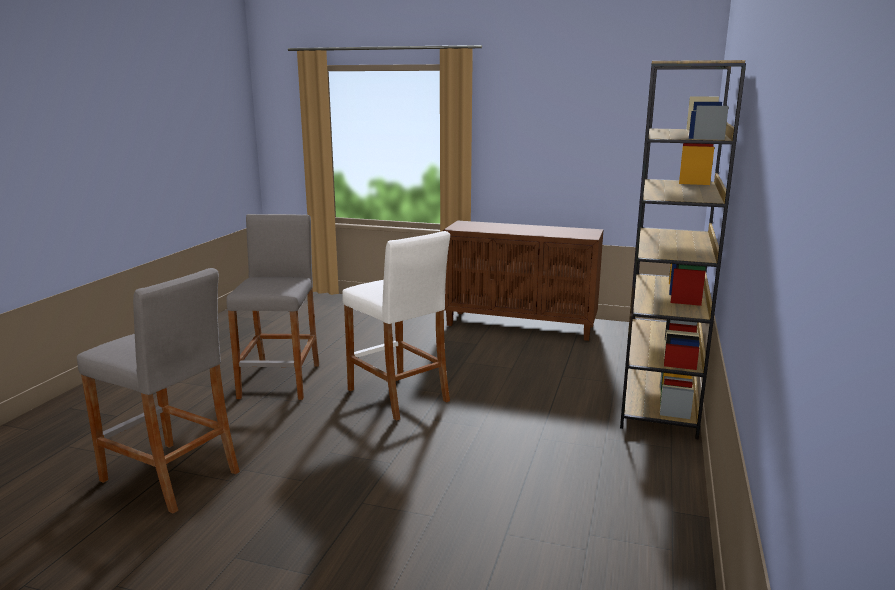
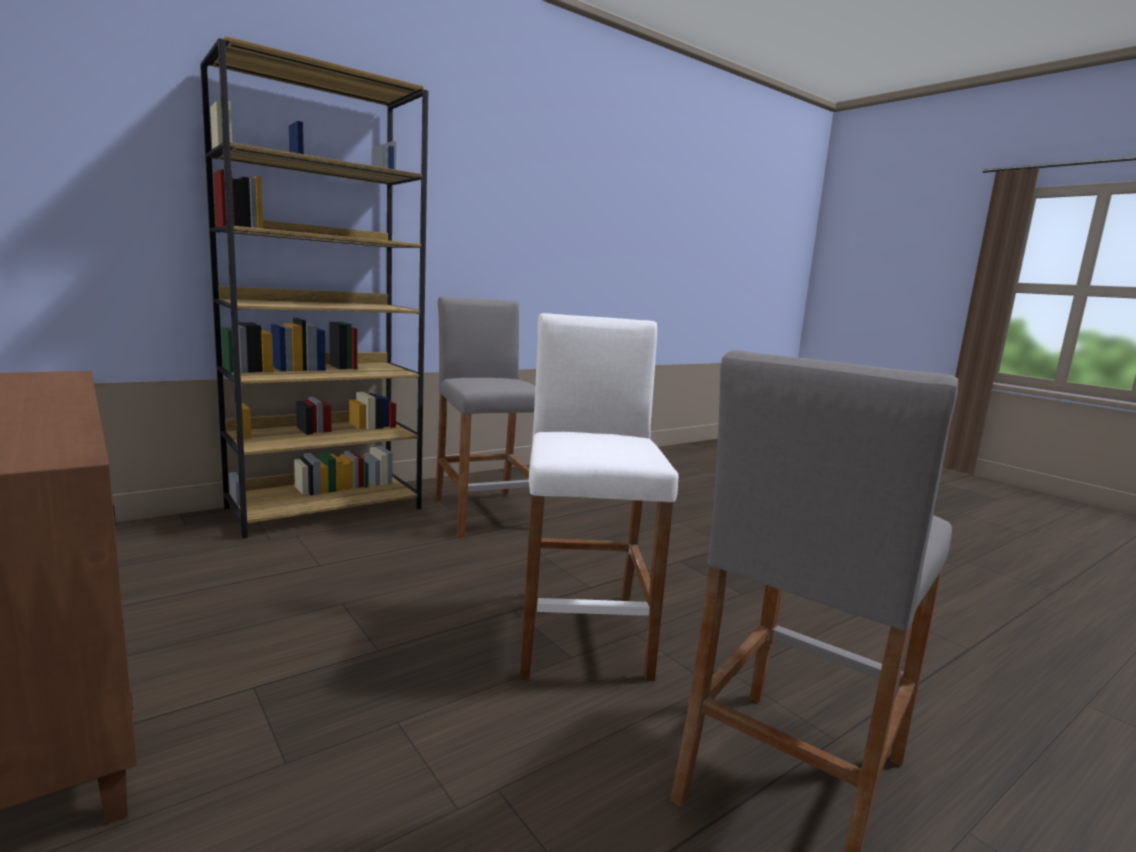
camera: 145 degrees left, 5 degrees down
(171, 476) = (963, 638): grey stool -> grey stool (485, 513)

